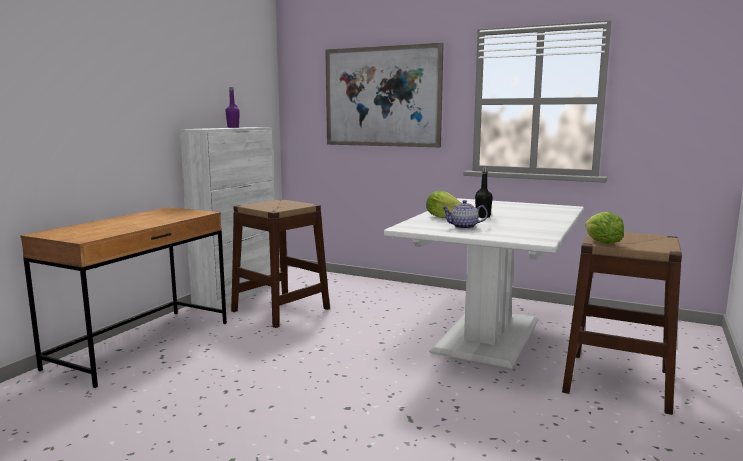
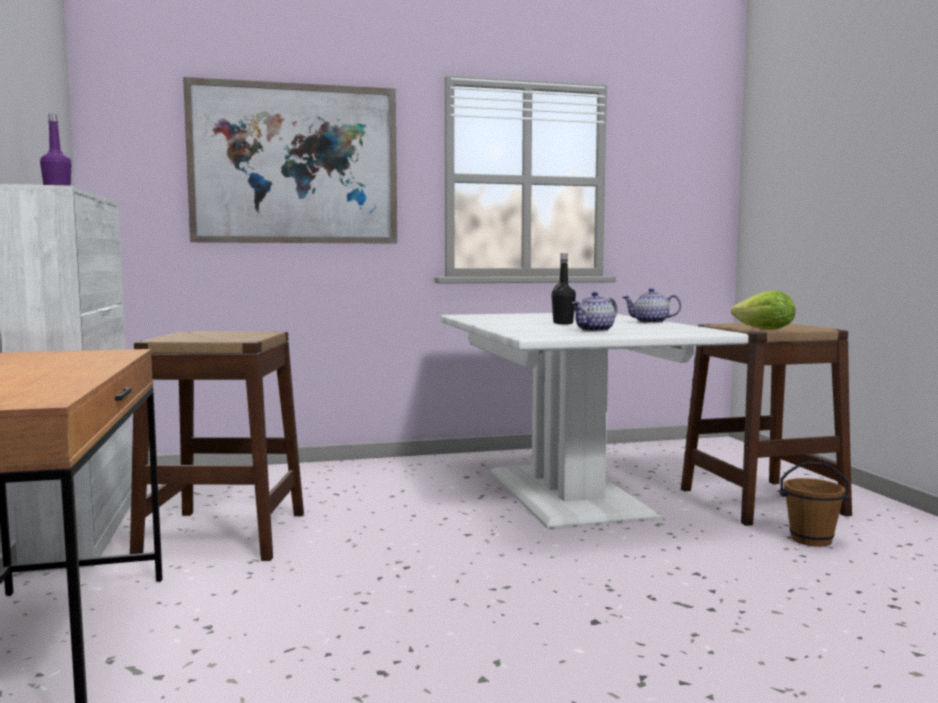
camera: 40 degrees left, 5 degrees down
(443, 217) = (524, 326): lettuce -> none
(547, 223) = (650, 322): none -> teapot
(589, 417) = (811, 539): none -> brown bucket

